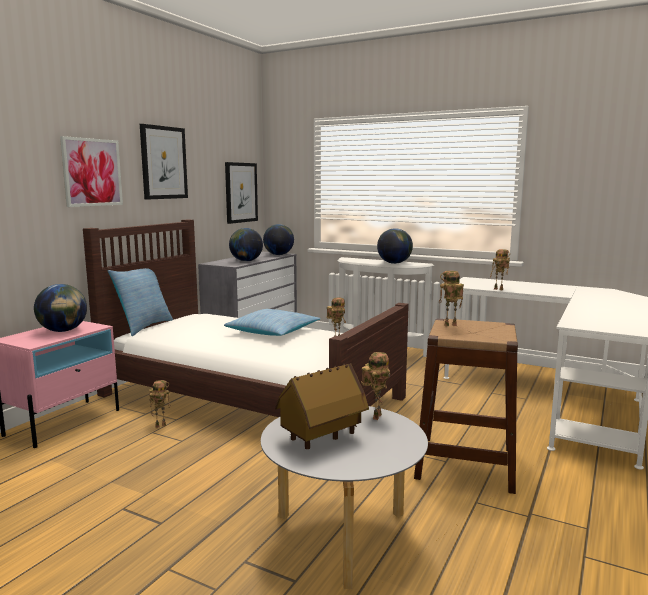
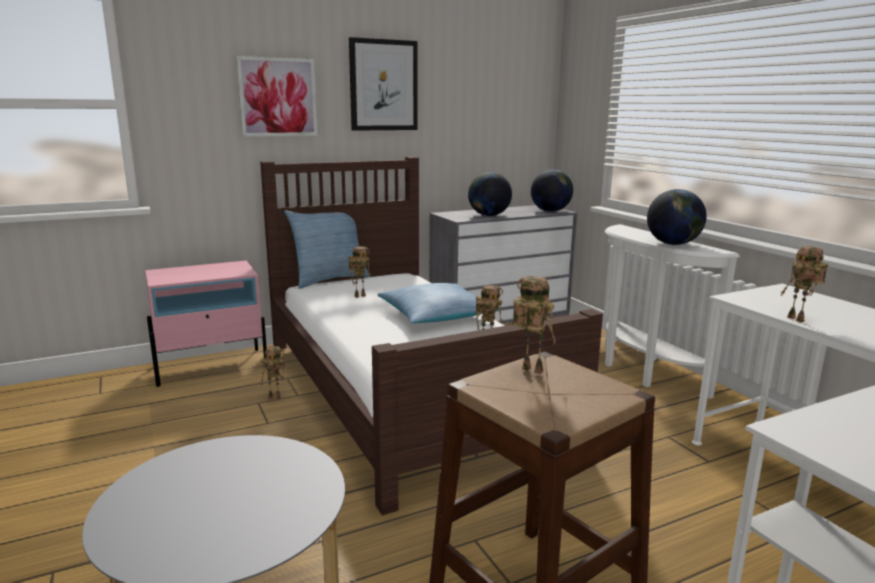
camera: 35 degrees right, 5 degrees up
(63, 331) = (210, 271): globe -> none
(241, 192) = (512, 124): picture -> none
(322, 437) = (197, 488): toy house -> none
(375, 416) = (310, 482): toy robot -> toy robot (360, 296)

